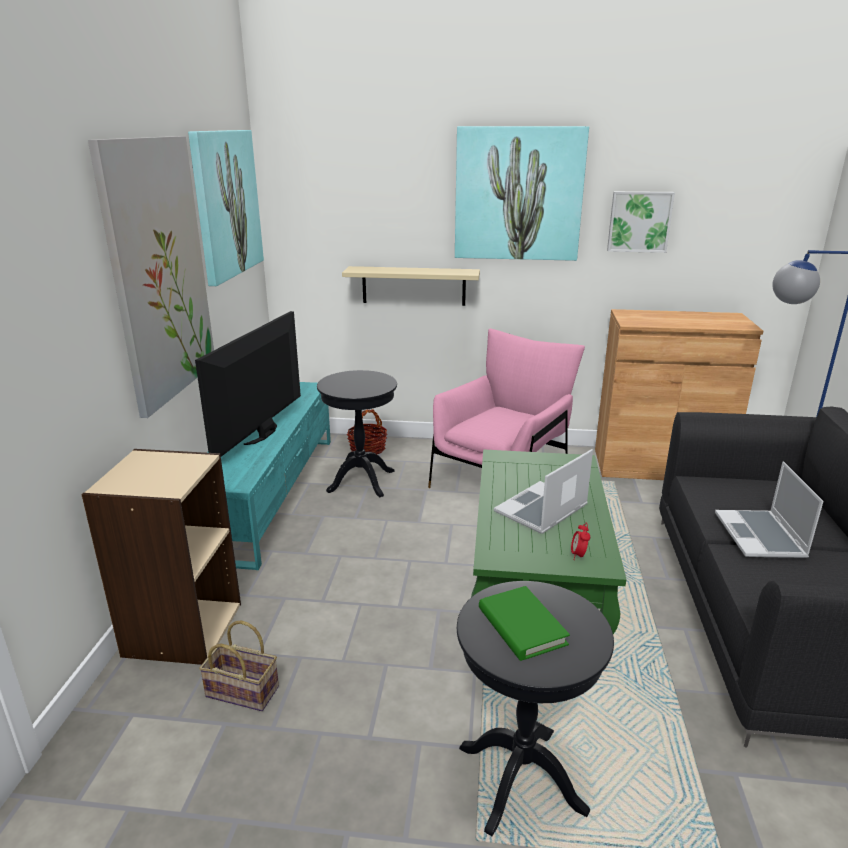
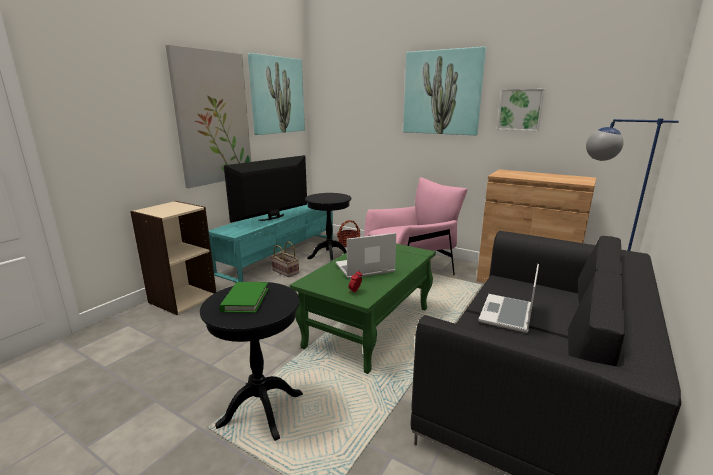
camera: 25 degrees right, 5 degrees down
(244, 691) = (179, 329): basket -> basket (286, 271)
(413, 286) = (382, 149): beige shelf -> none

